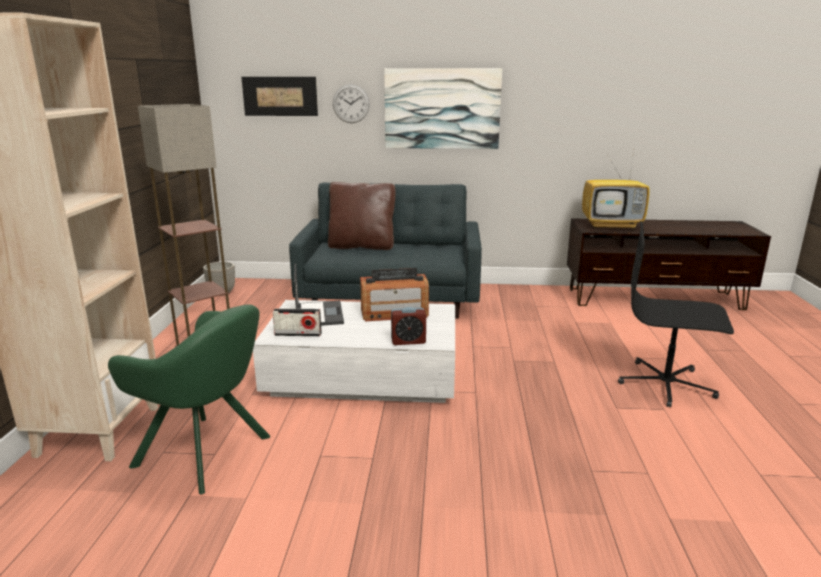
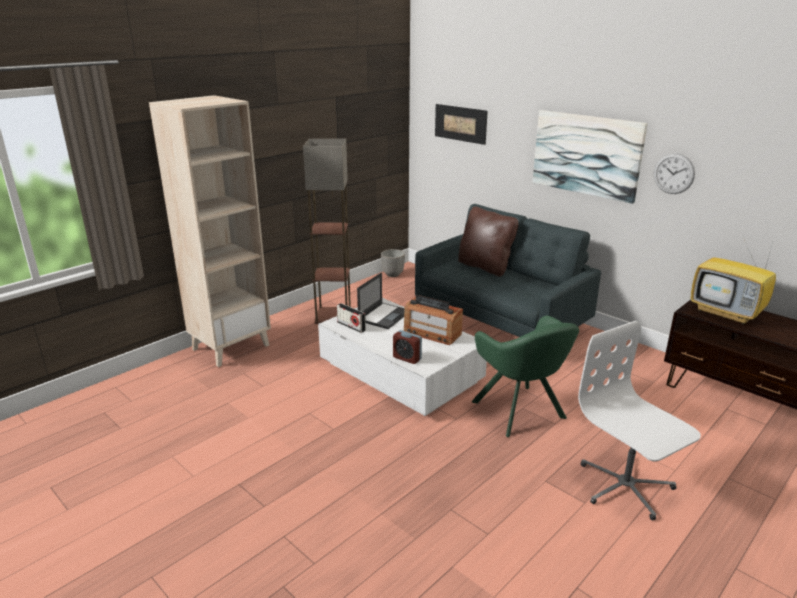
camera: 40 degrees right, 5 degrees up
(208, 453) = (260, 384): green armchair -> green armchair (521, 412)
(351, 104) = (511, 138): wall clock -> wall clock (674, 173)
(666, 384) = (625, 486): black office chair -> white office chair

